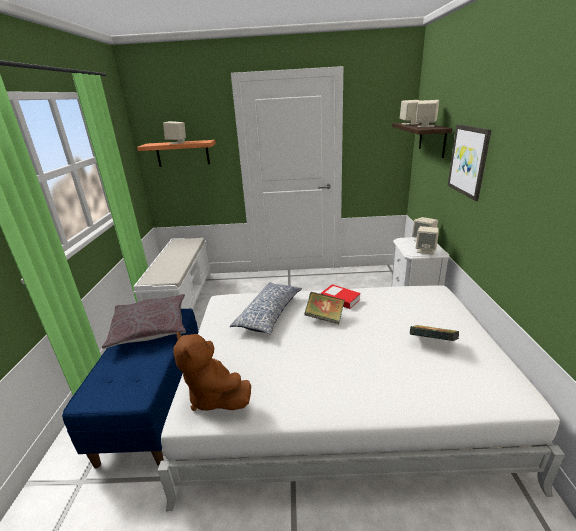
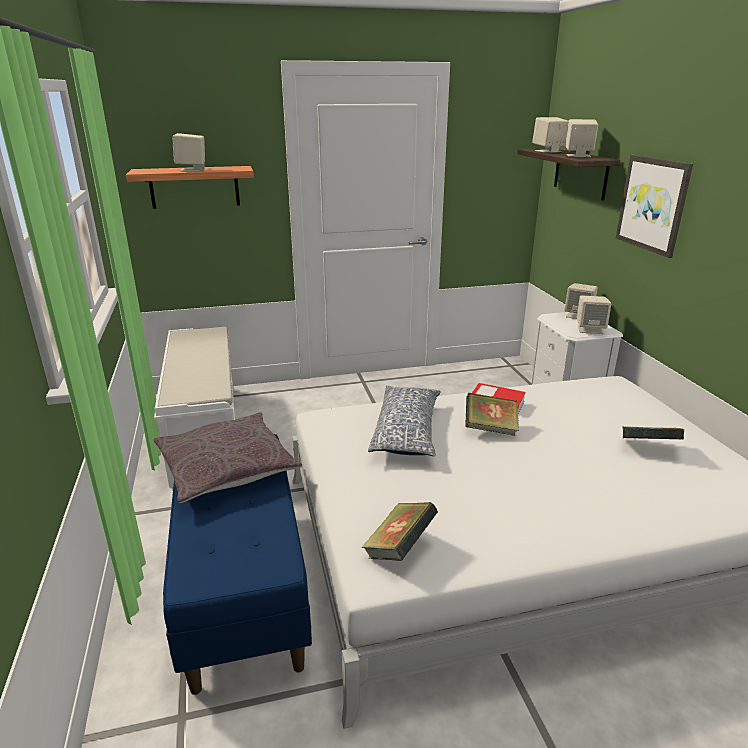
camera: 15 degrees left, 0 degrees up
(215, 396) = (399, 548): brown plush toy -> book

